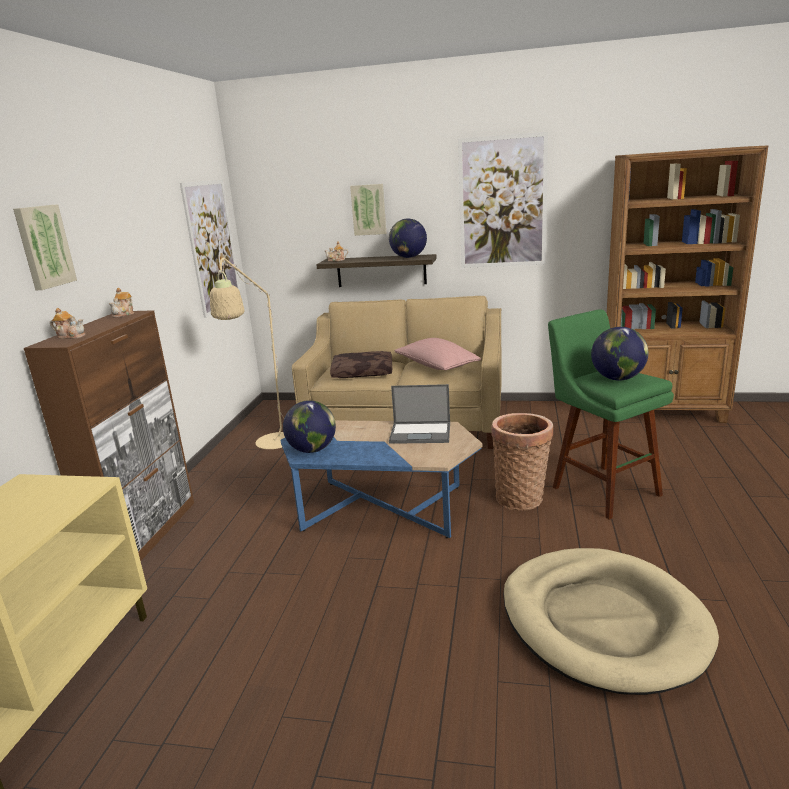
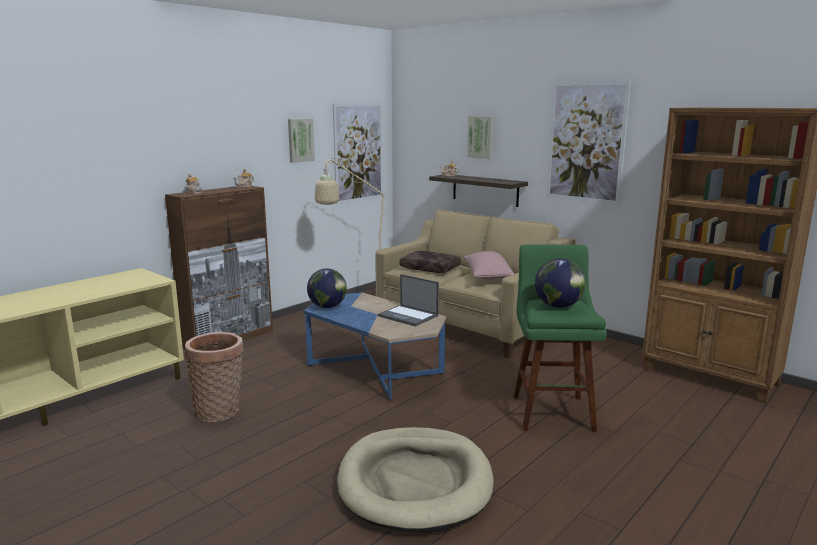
camera: 30 degrees right, 5 degrees down
(43, 246) = (196, 136): picture -> picture (300, 140)
(409, 257) = (500, 181): globe -> none
(521, 497) = (478, 394): basket -> basket (220, 412)

